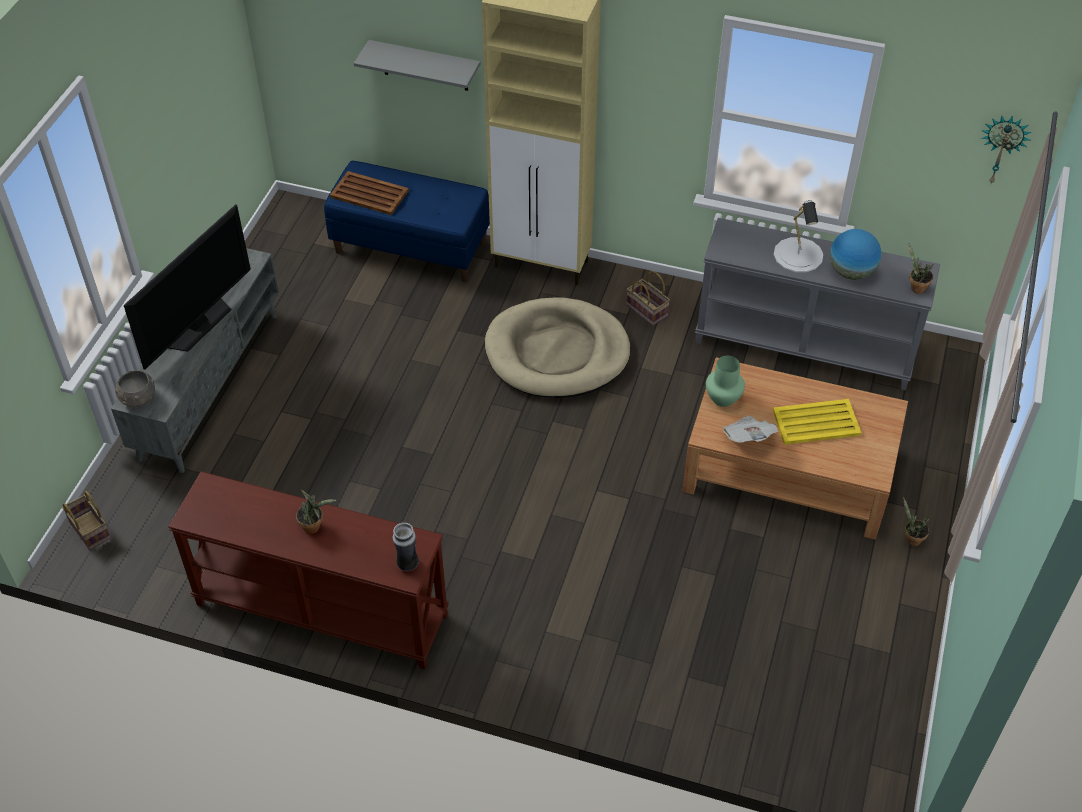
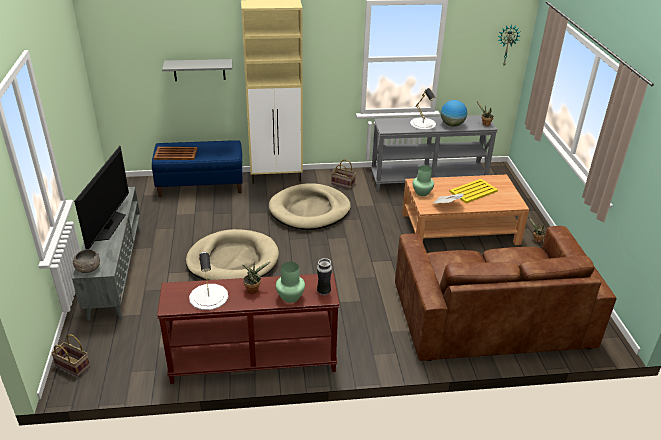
camera: 25 degrees left, 15 degrees down
(248, 518) = (209, 297): none -> white table lamp
(356, 556) = (290, 296): none -> green vase
(384, 419) = (233, 260): none -> beige dog bed
(719, 661) = (490, 317): none -> brown sofa

